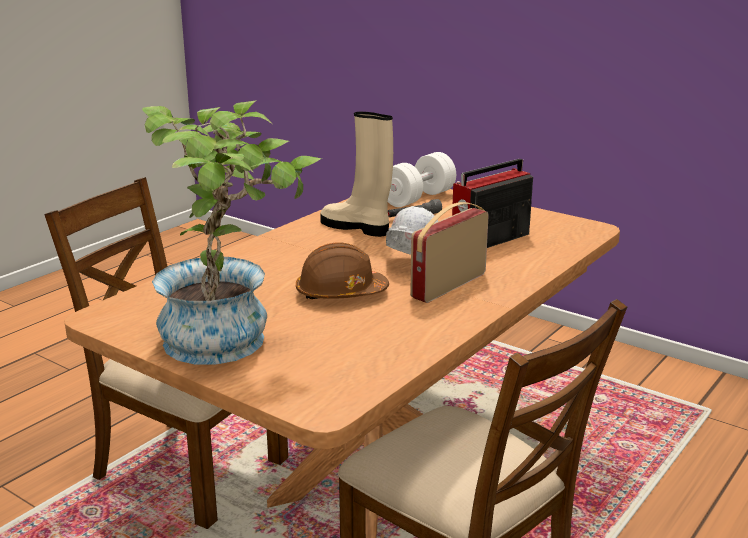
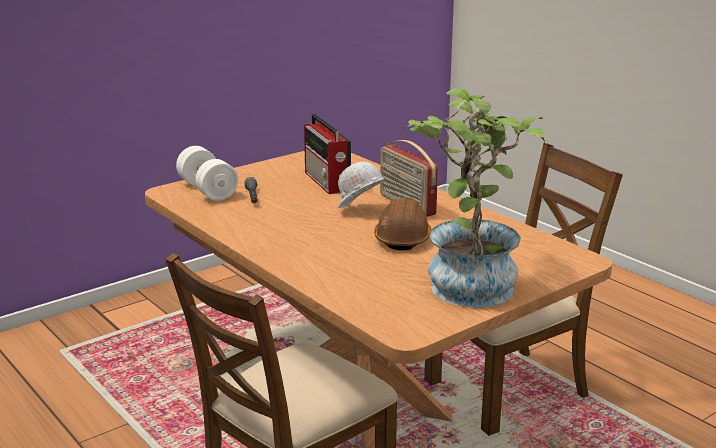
camera: 75 degrees left, 0 degrees up
(357, 227) = (262, 219): beige boot -> none

